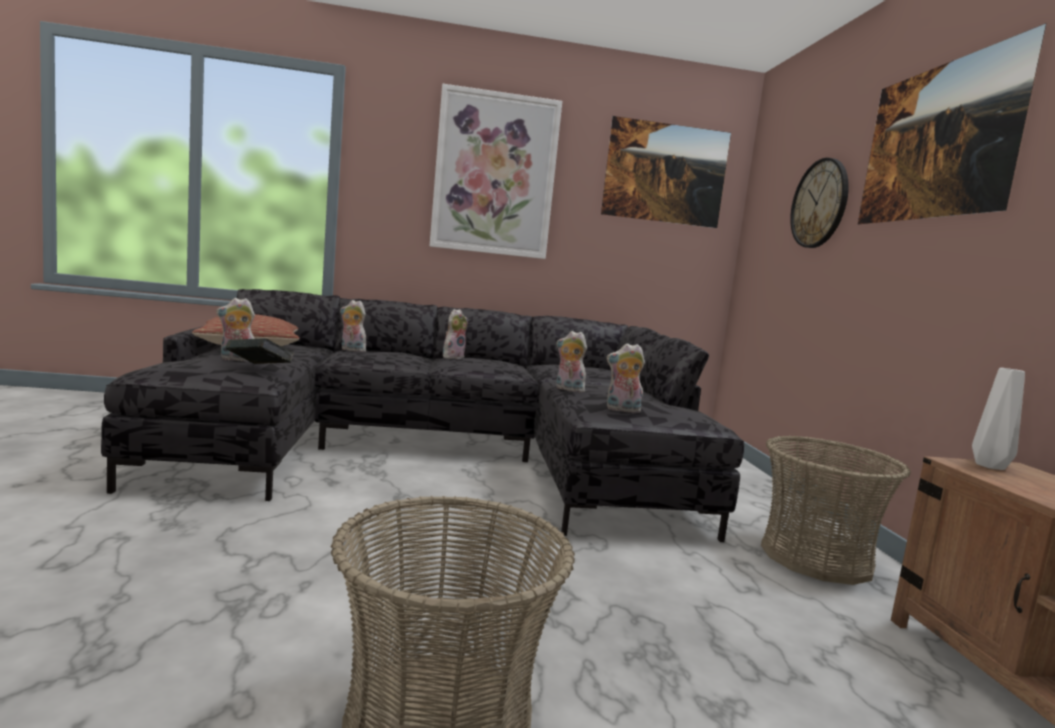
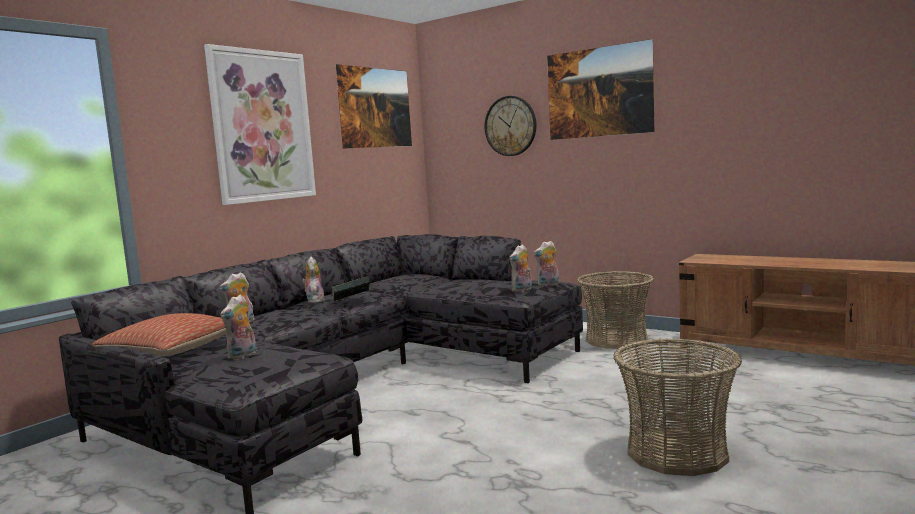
camera: 45 degrees left, 0 degrees up
(259, 369) = (296, 352): book -> book (351, 301)
(568, 389) = (456, 291): plush toy -> plush toy (548, 285)
(990, 466) = (698, 258): white vase -> none

